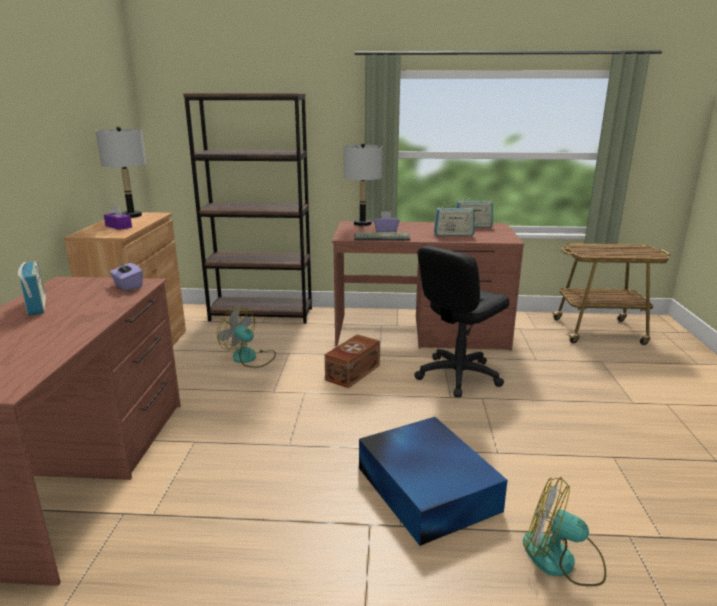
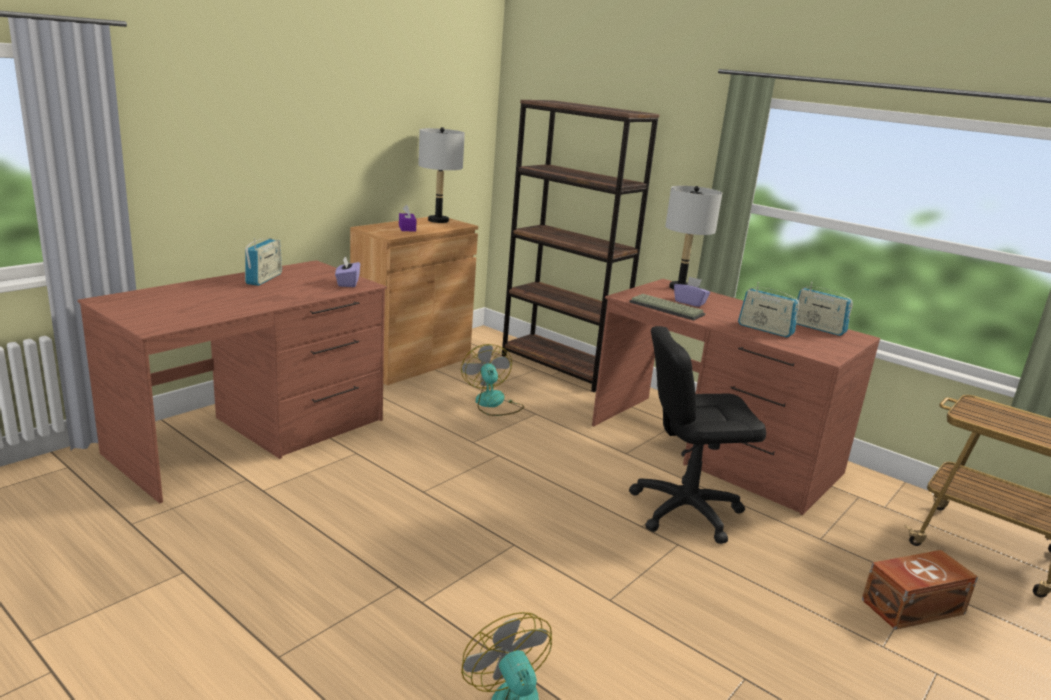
camera: 35 degrees right, 0 degrees up
(351, 372) = (571, 457): brown storage box -> brown storage box (910, 606)
(427, 487) = (490, 588): blue storage box -> none

